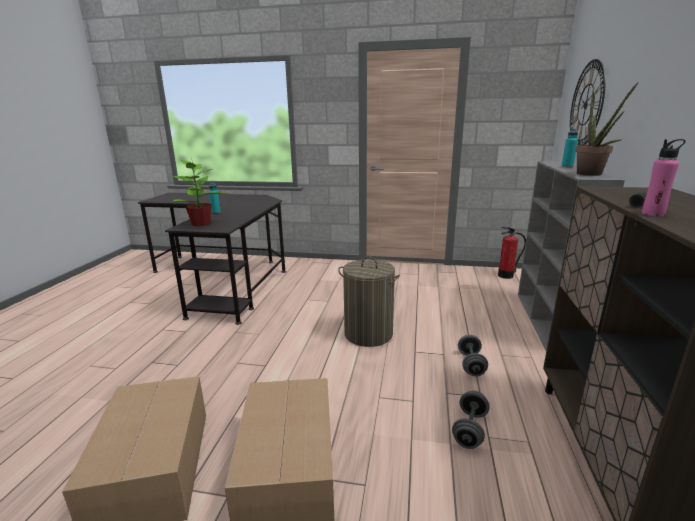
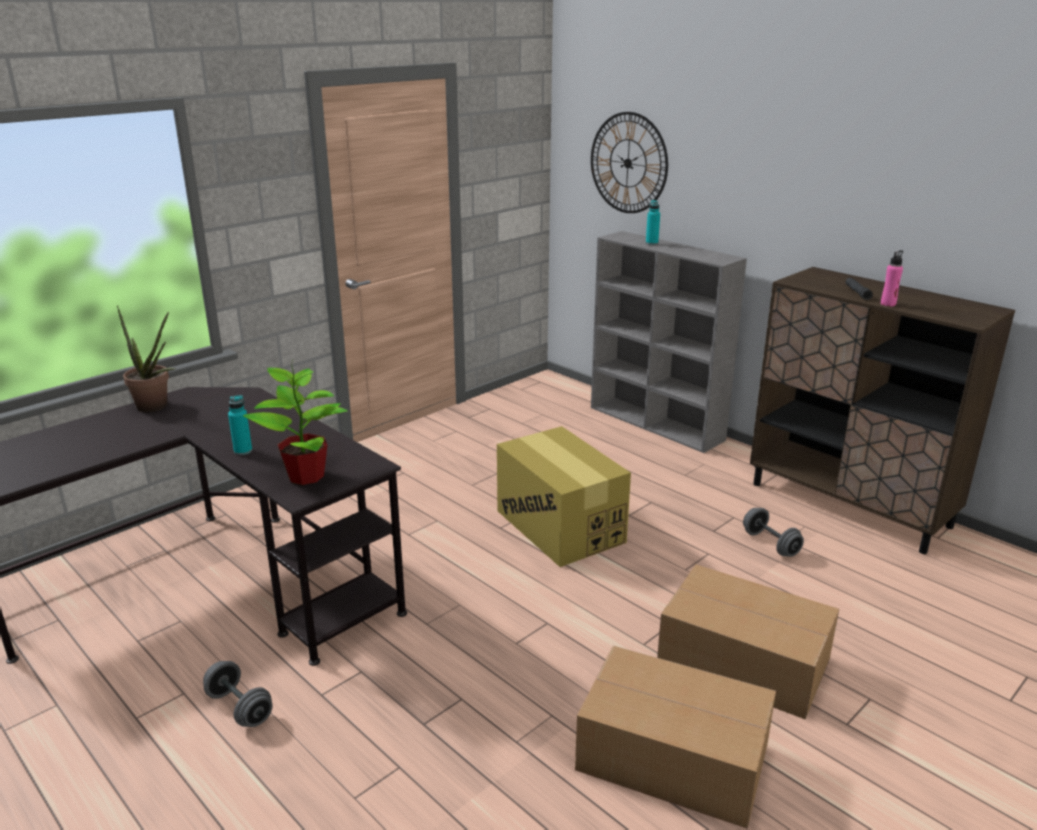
camera: 55 degrees left, 5 degrees up
(368, 334) = (560, 526): laundry basket -> cardboard box
(471, 364) = (683, 497): grey dumbbell -> grey dumbbell (240, 708)
(505, 276) = (541, 389): fire extinguisher -> none
(592, 174) = (709, 255): potted plant -> potted plant (156, 407)

